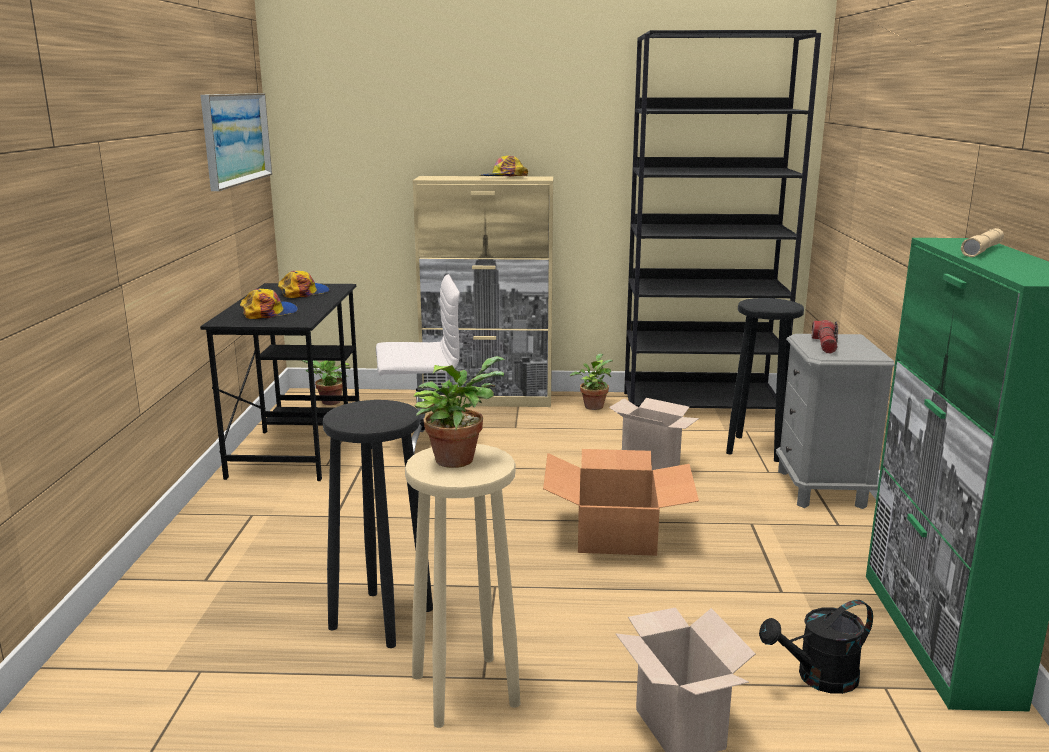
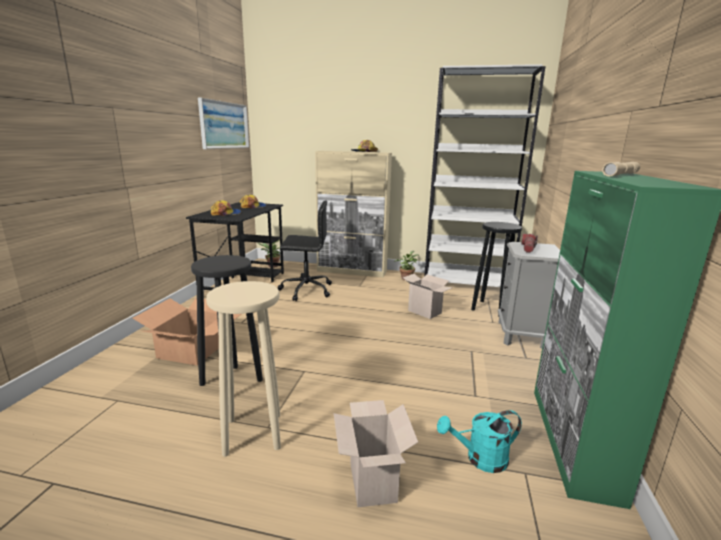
camera: 10 degrees right, 0 degrees up
(420, 444) = (305, 290): white office chair -> black office chair
(457, 458) = (244, 289): potted plant -> none
(617, 533) = (389, 348): cardboard box -> cardboard box (194, 349)
(701, 406) = (466, 283): black bookcase -> white bookcase
(818, 678) = (480, 459): black watering can -> turquoise watering can

